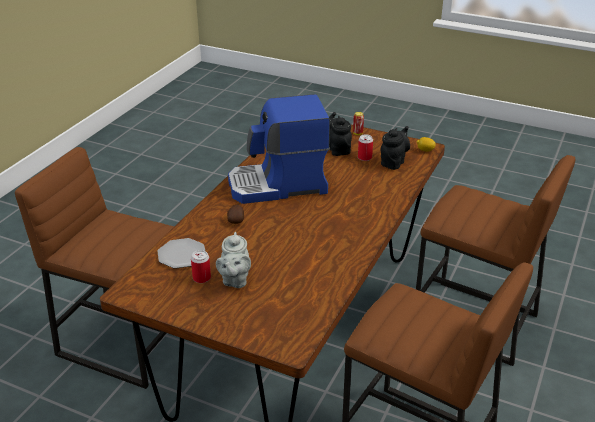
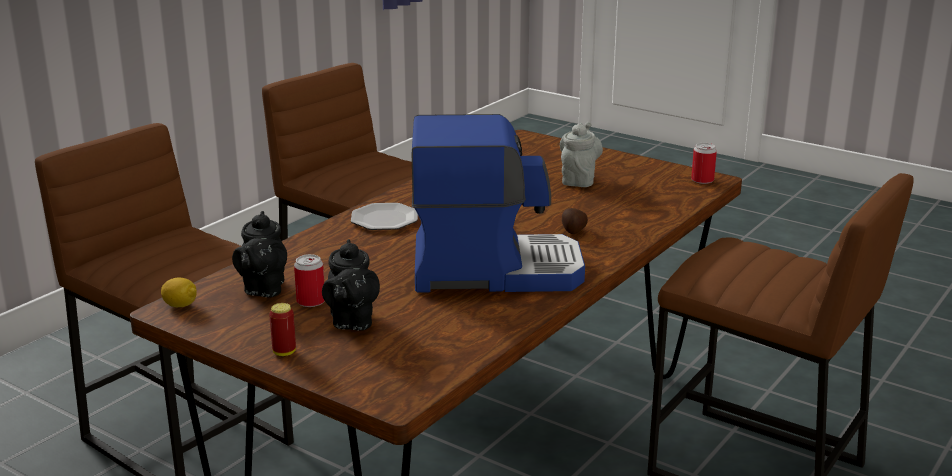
camera: 170 degrees left, 10 degrees down
(181, 254) = (650, 204): plate -> plate (384, 220)
(201, 278) = (620, 184): can -> can (702, 180)
(393, 162) = (263, 289): black teapot -> black teapot turned 45 degrees counterclockwise

